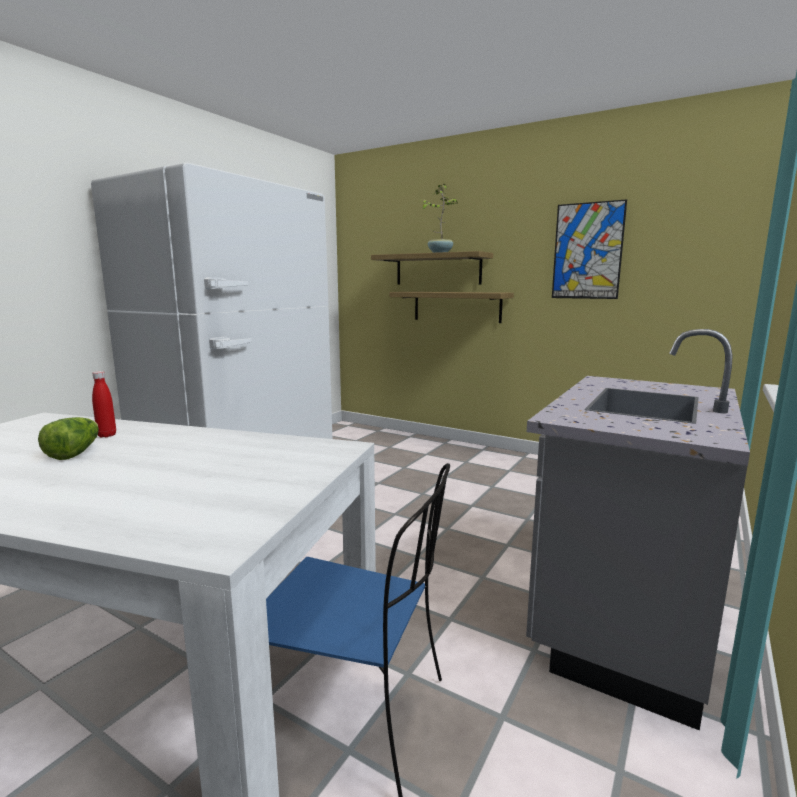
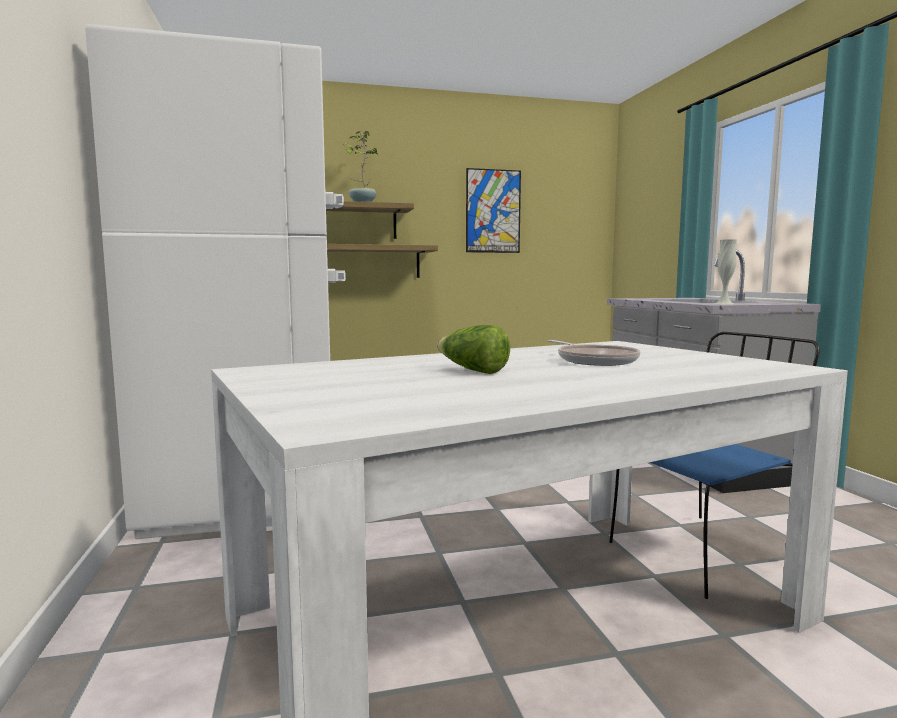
camera: 45 degrees left, 5 degrees down
(107, 435) = (422, 363): red bottle -> none
(180, 466) = (594, 360): none -> frying pan
(572, 419) = (724, 304): none -> white vase

